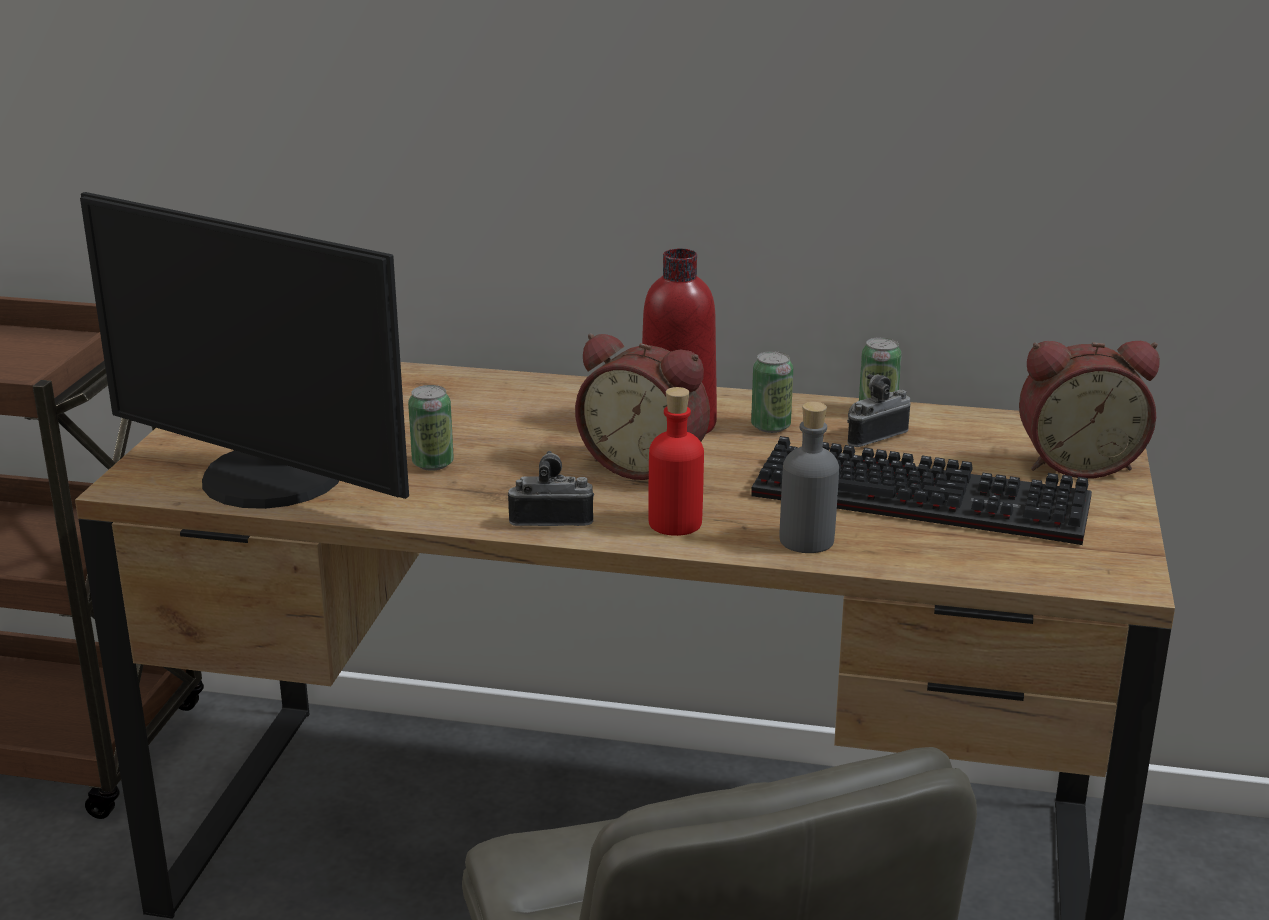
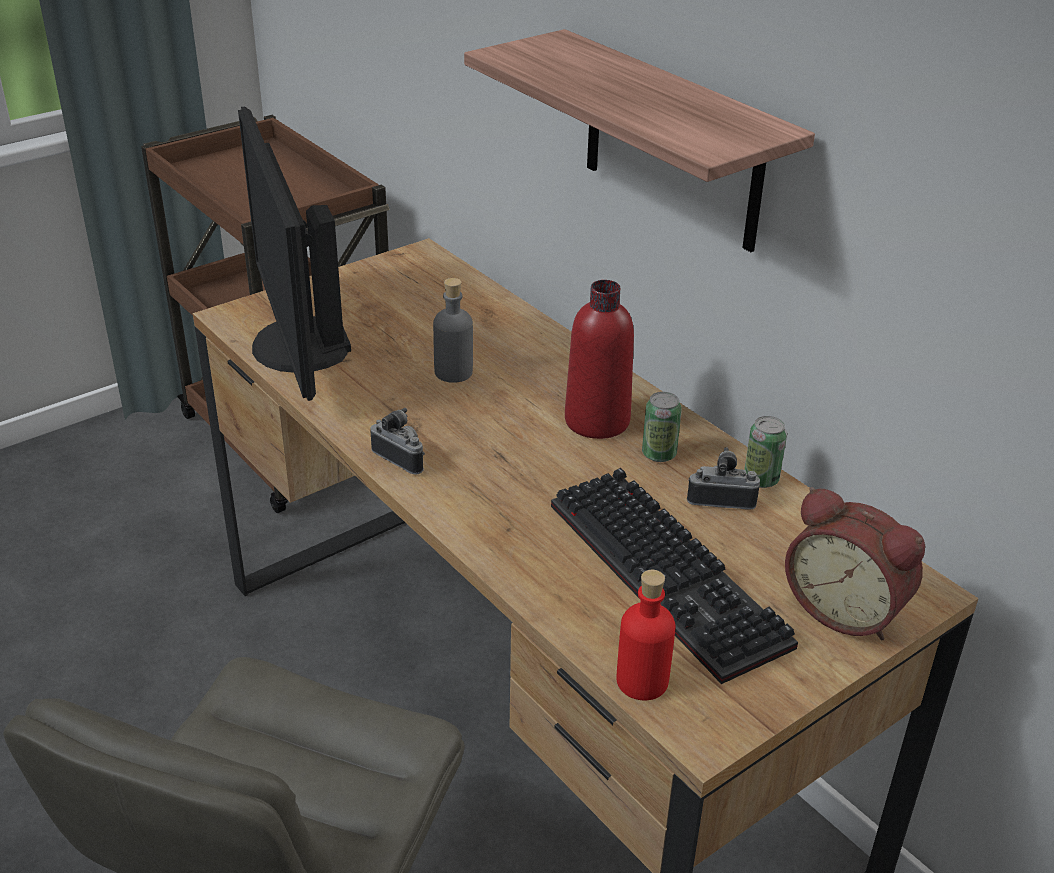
camera: 40 degrees right, 10 degrees up
(433, 463) = (401, 378): can -> none
(646, 465) = (524, 444): alarm clock -> none
(660, 96) = (672, 143): none -> shelf
(675, 523) = (470, 502): red bottle -> red bottle (642, 681)
(807, 540) = (530, 563): grey bottle -> grey bottle (453, 372)

